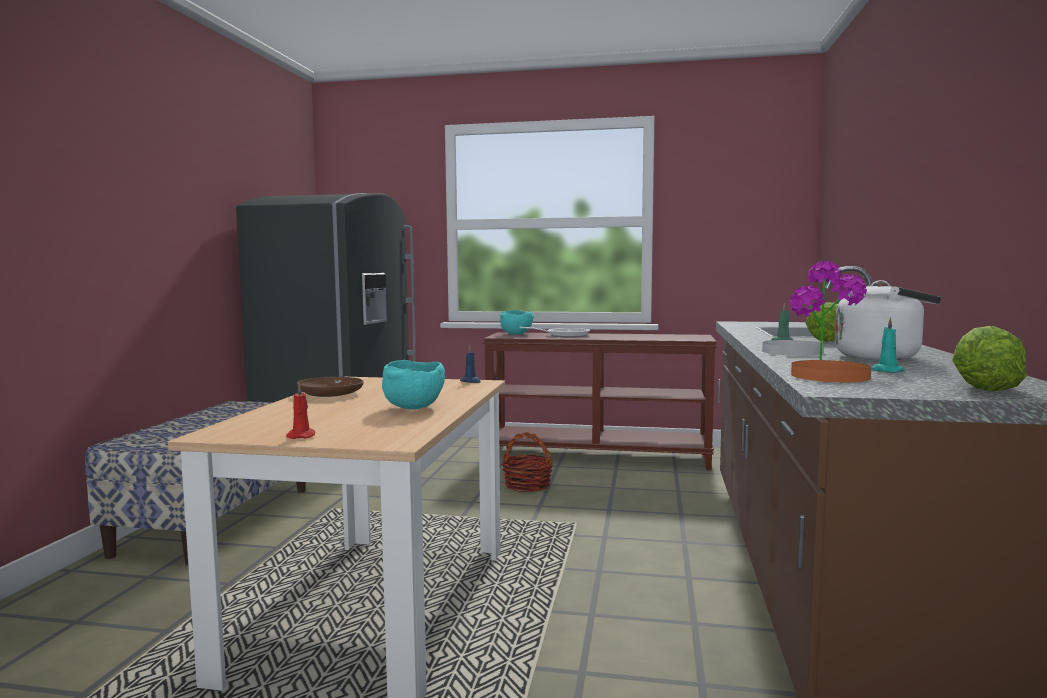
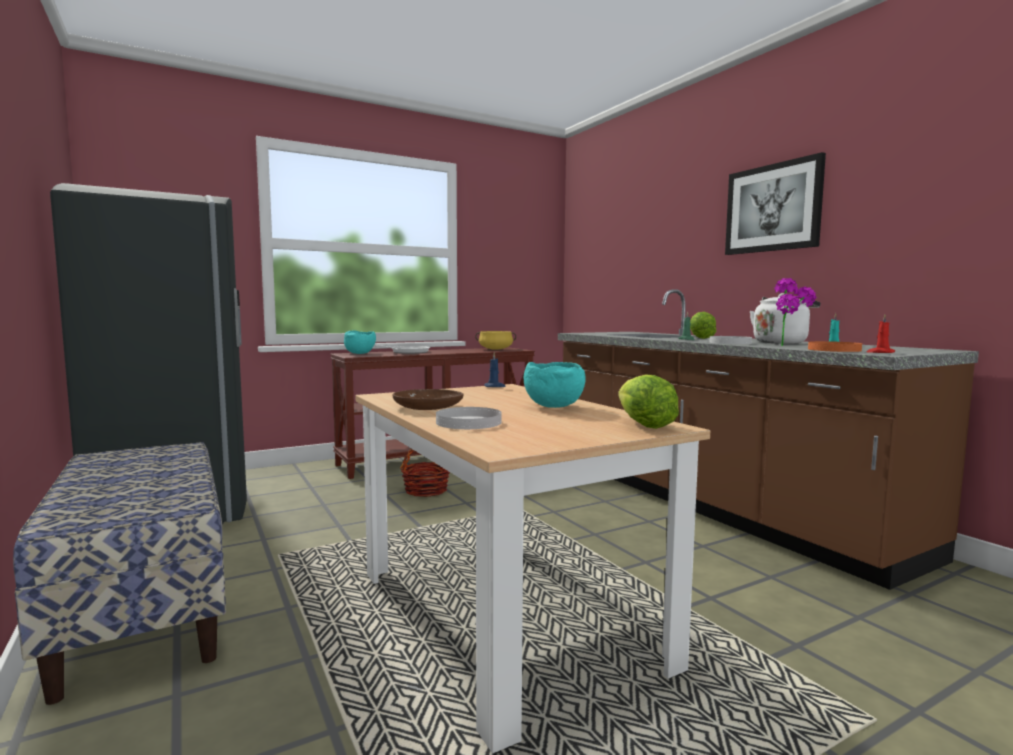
camera: 40 degrees left, 0 degrees up
(292, 411) = (468, 422): none -> white plate
(301, 436) = (585, 435): red candle -> red candle (880, 352)
(676, 337) = (495, 349): none -> yellow cooking pot
(955, 138) = (773, 208): none -> picture
(983, 387) = (908, 349): lettuce -> lettuce (644, 425)

